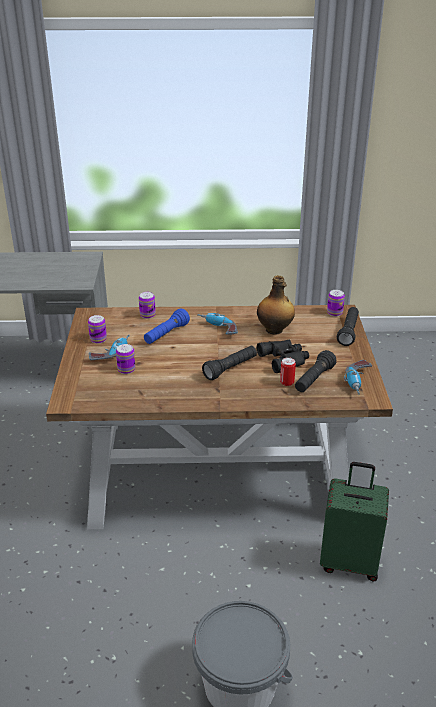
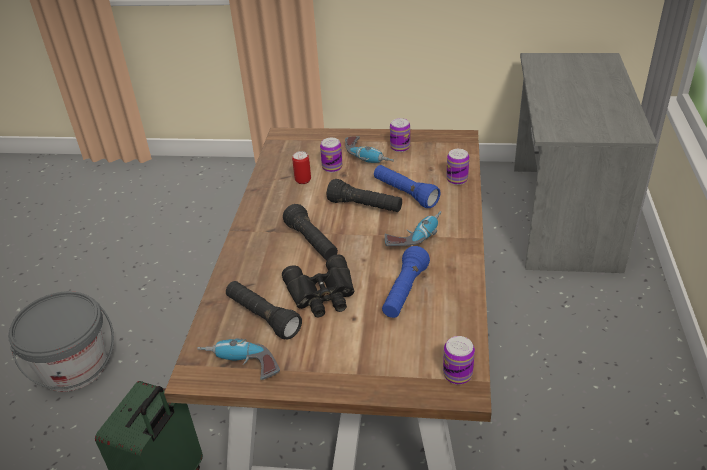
camera: 100 degrees right, 5 degrees up
(275, 330) = (404, 292): bottle -> blue flashlight
(287, 382) = (265, 290): can -> can (303, 180)
(348, 332) = (387, 381): black flashlight -> black flashlight (365, 206)

